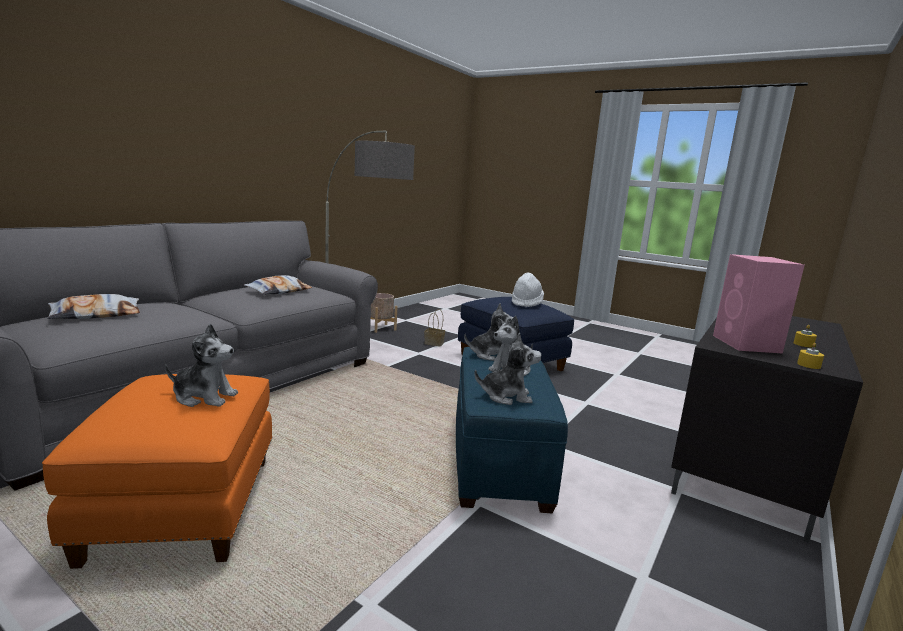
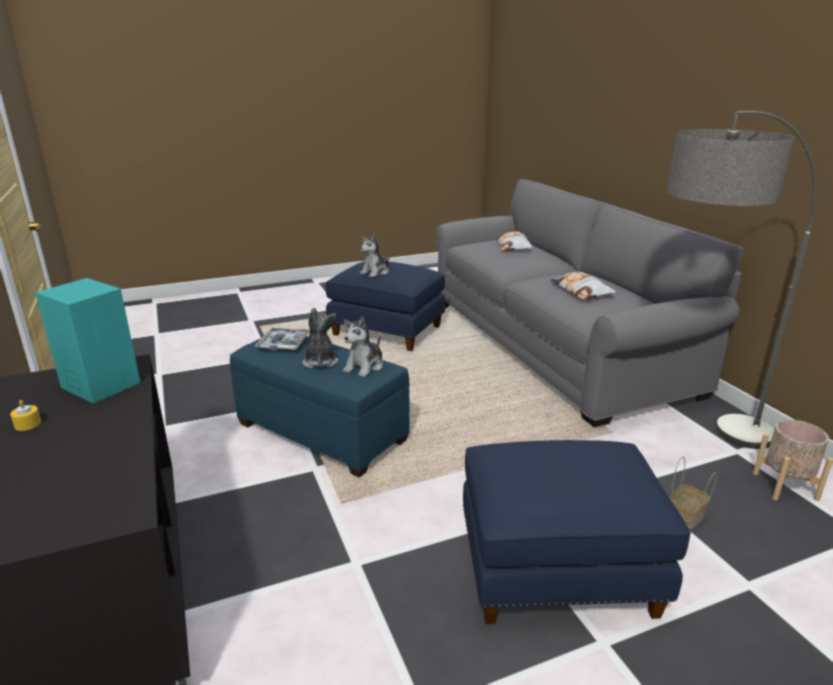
camera: 125 degrees right, 10 degrees up
(182, 506) = (388, 330): orange ottoman -> blue ottoman
(506, 396) = (283, 344): plush toy -> tray
(526, 303) = (550, 472): white hat -> none
(747, 344) = (100, 384): pink speaker -> turquoise speaker
(808, 365) = (37, 379): yellow candle -> none

